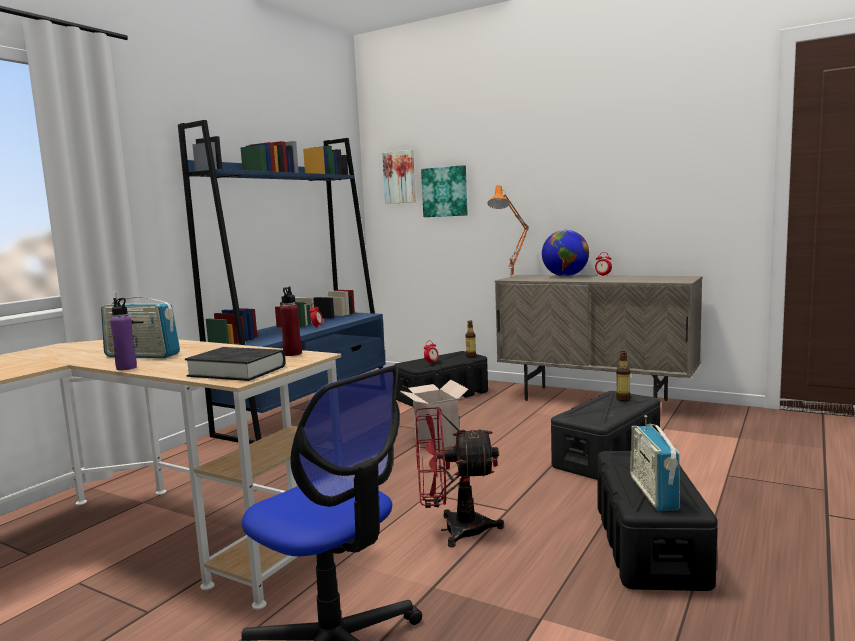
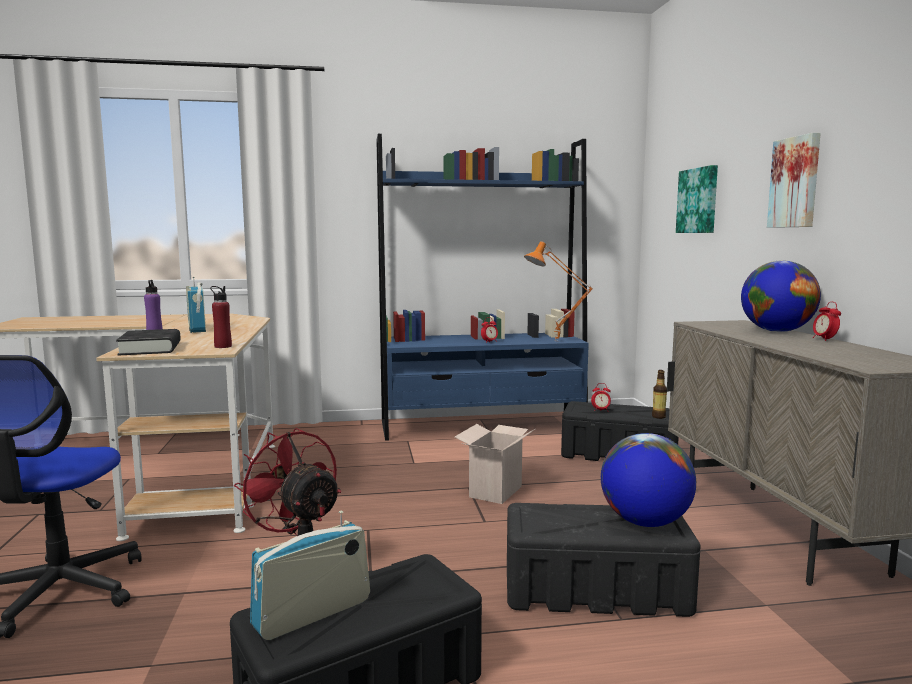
camera: 50 degrees right, 0 degrees up
(400, 177) = (667, 182): picture -> picture (796, 182)
(513, 277) = (712, 322): orange table lamp -> orange table lamp (556, 341)
(623, 399) = (645, 522): bottle -> globe

